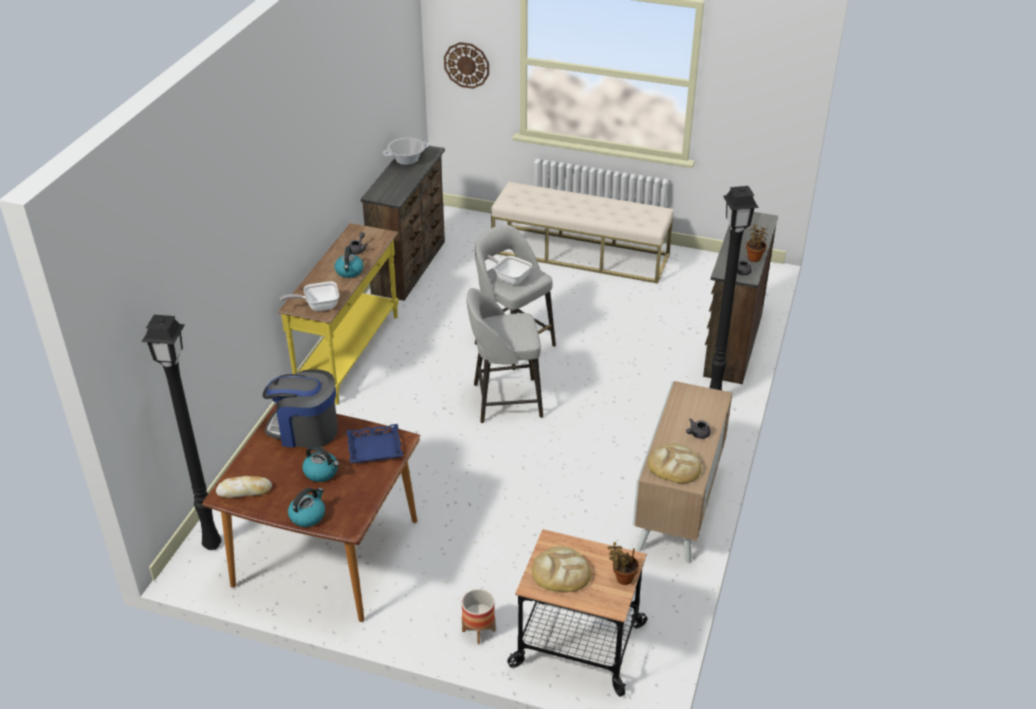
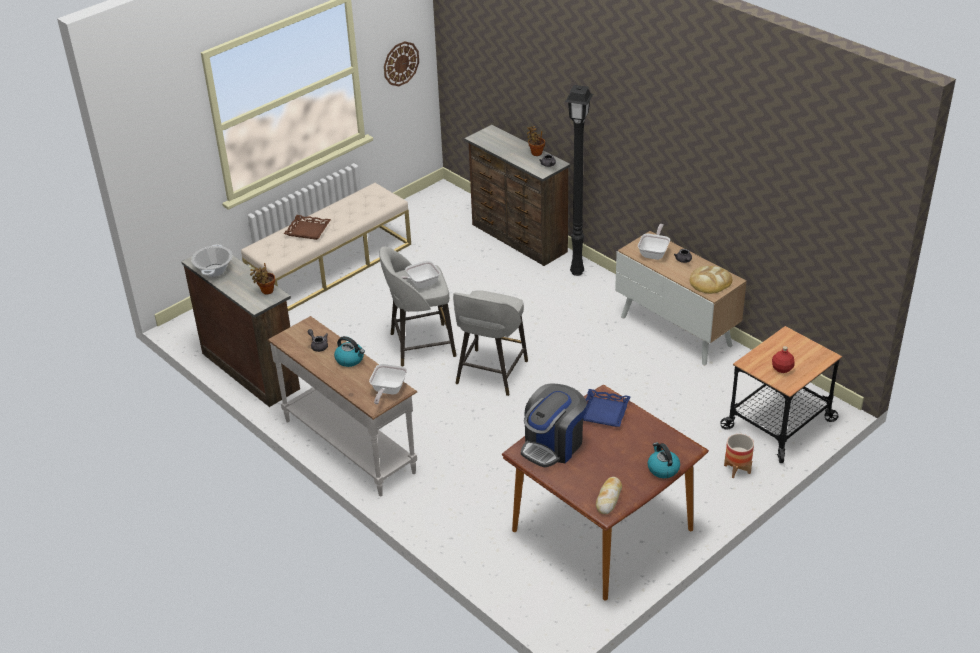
camera: 60 degrees left, 0 degrees up
(210, 545) = (545, 602): black floor lamp -> none
(322, 472) = (614, 448): kettle -> none
(350, 355) = (350, 445): yellow console table -> white console table
(466, 65) = (168, 164): wall clock -> wall clock (401, 63)
(561, 201) = (307, 230): none -> brown tray
(561, 572) = (782, 368): bread -> red bottle
(622, 578) = (802, 343): potted plant -> potted plant (266, 291)
(692, 408) = (654, 252): none -> frying pan

